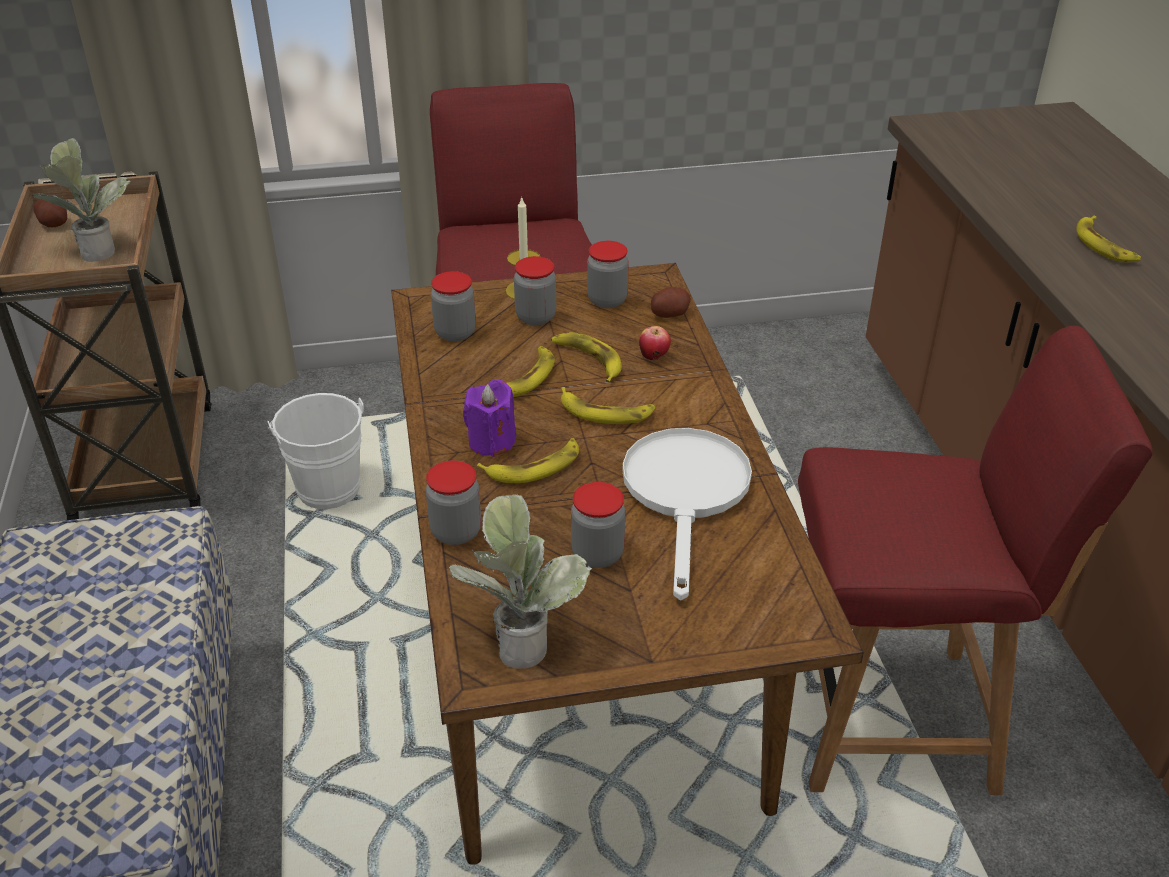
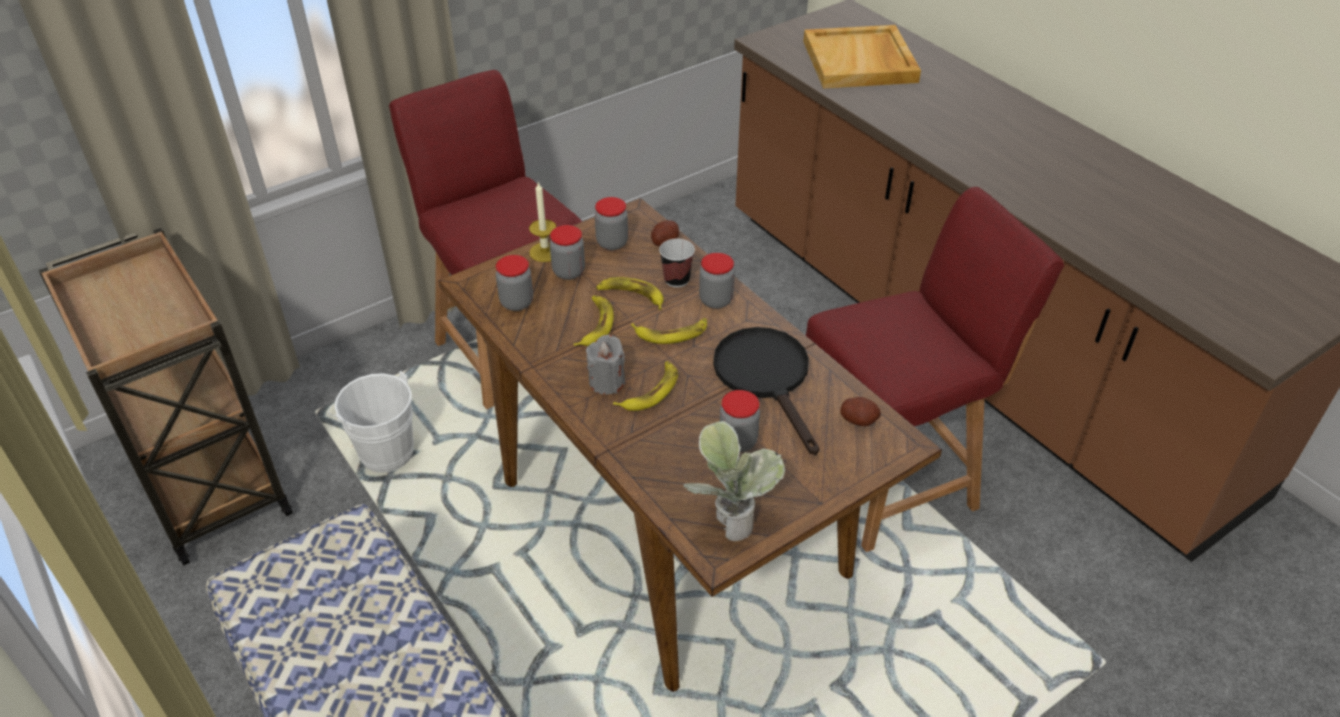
camera: 25 degrees left, 5 degrees up
(54, 224) = (93, 302): potato -> potato (859, 420)
(96, 249) = (155, 315): potted plant -> none
(456, 532) = (630, 458): jar -> jar (716, 300)
(491, 441) = (607, 382): purple candle -> grey candle
(654, 357) = (676, 280): apple -> cup
(686, 494) = (767, 378): white frying pan -> black frying pan
(1038, 169) = (860, 62): none -> beige tray
(1104, 245) = (936, 114): banana -> none

